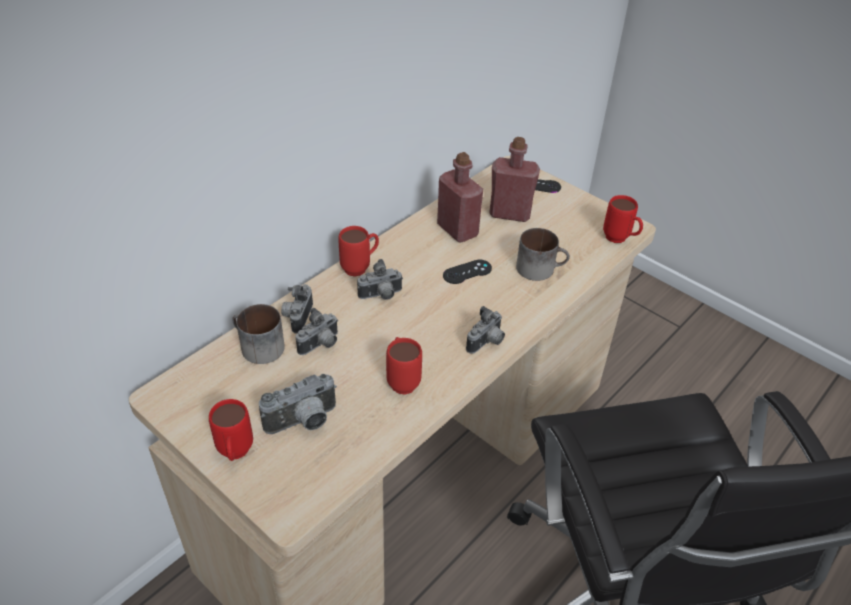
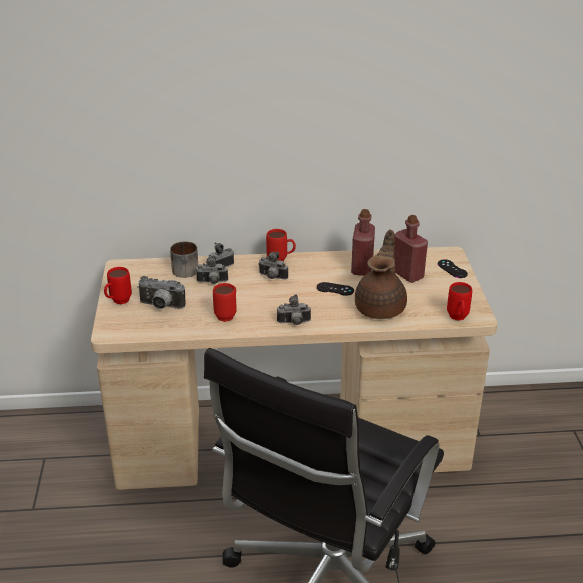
camera: 45 degrees right, 10 degrees down
(540, 268) = (381, 307): mug -> brown teapot

